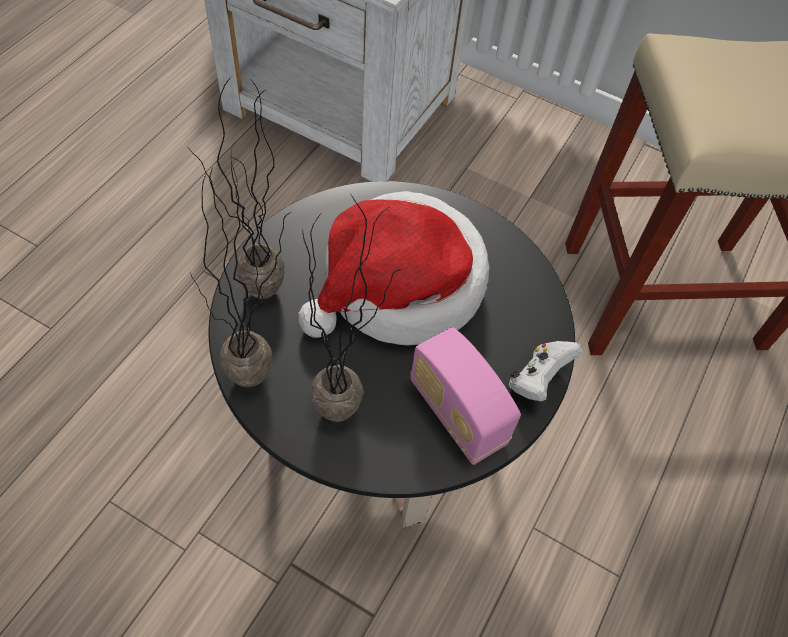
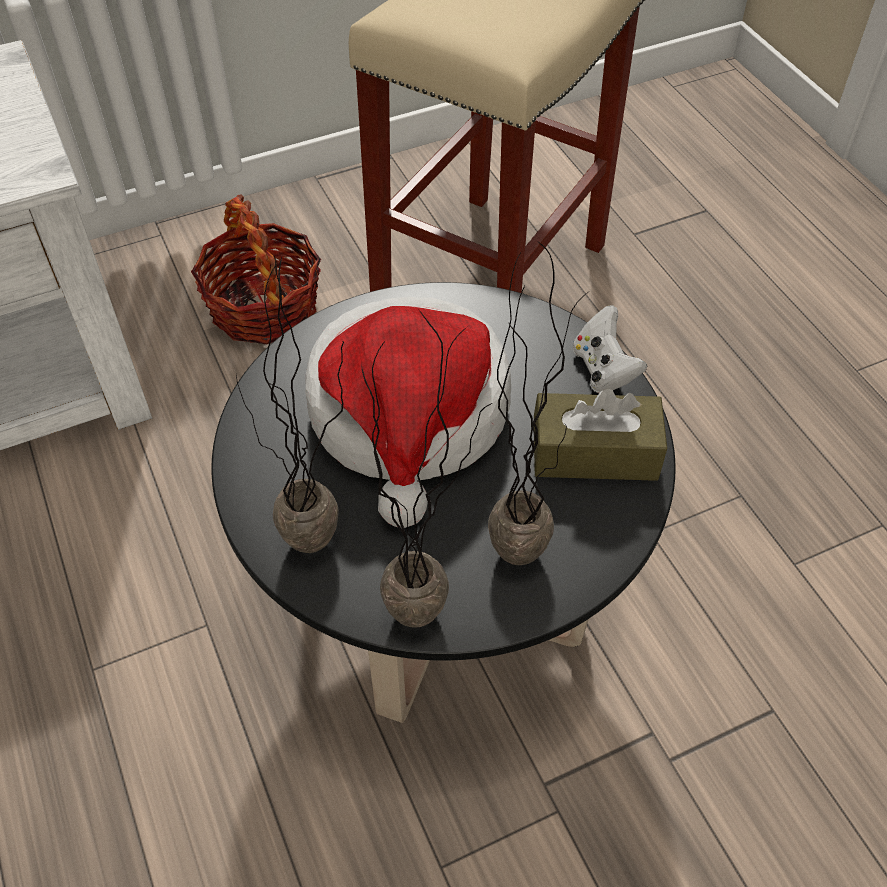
camera: 50 degrees left, 5 degrees down
(457, 413) = (594, 453): radio -> brown tissue box
(512, 185) = (264, 307): none -> basket

